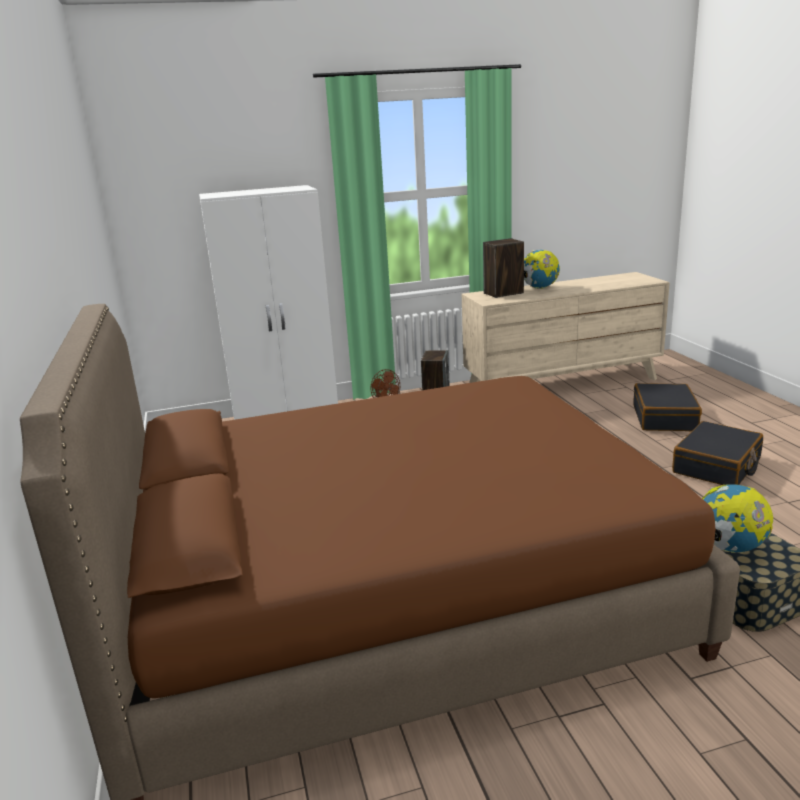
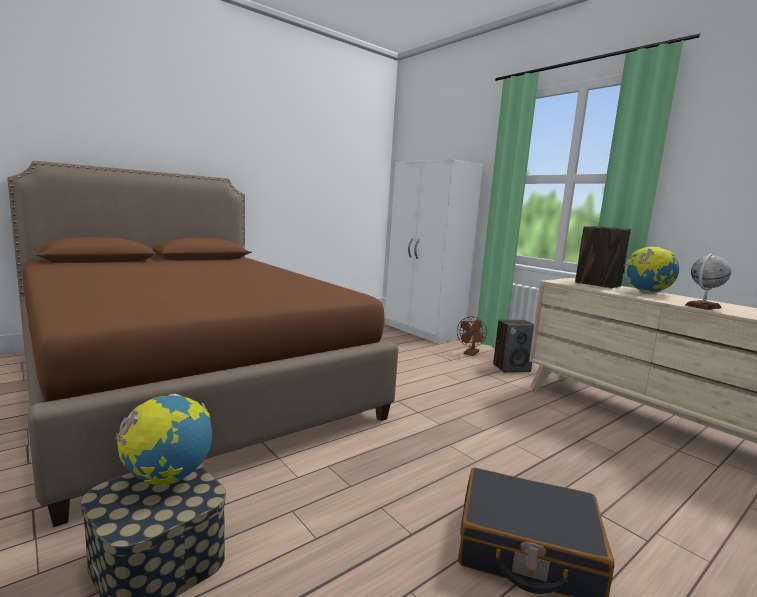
camera: 65 degrees right, 10 degrees down
(592, 287) = (703, 306): none -> globe
(665, 418) = (650, 500): black suitcase -> none

